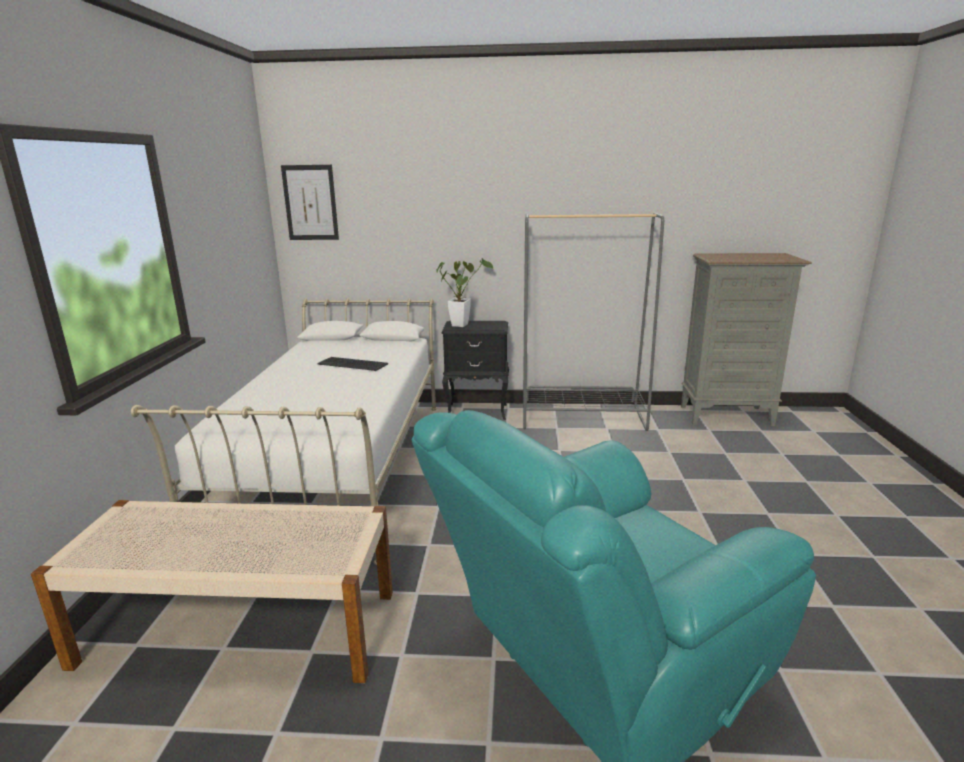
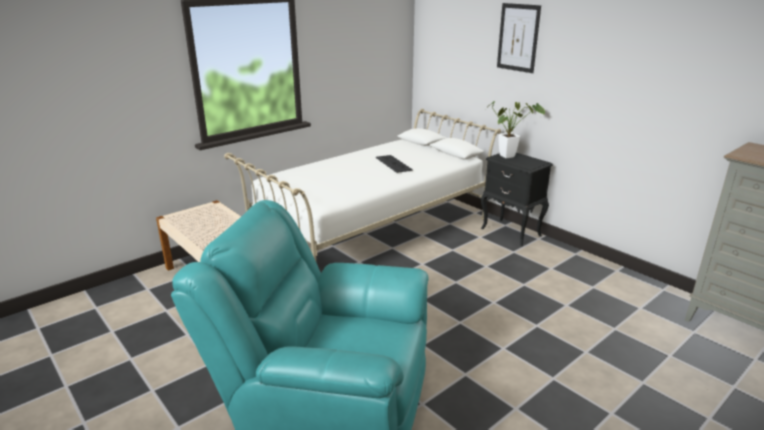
camera: 45 degrees right, 5 degrees up
(310, 203) = (435, 37): picture -> picture (518, 37)
(582, 418) = (586, 270): grey clothes rack -> none

